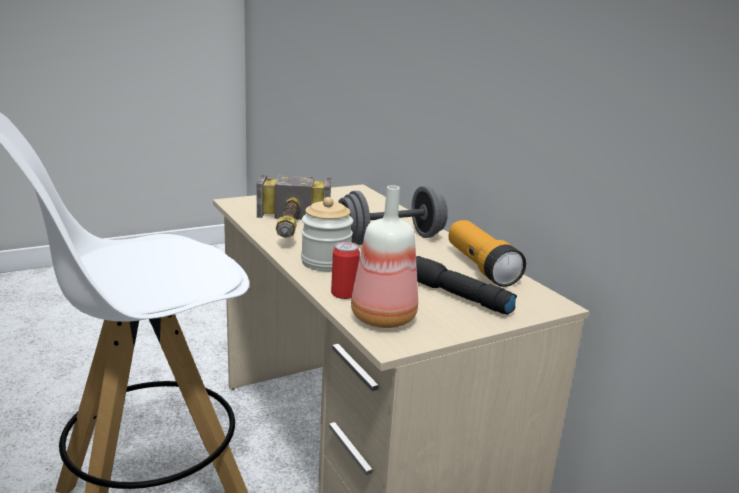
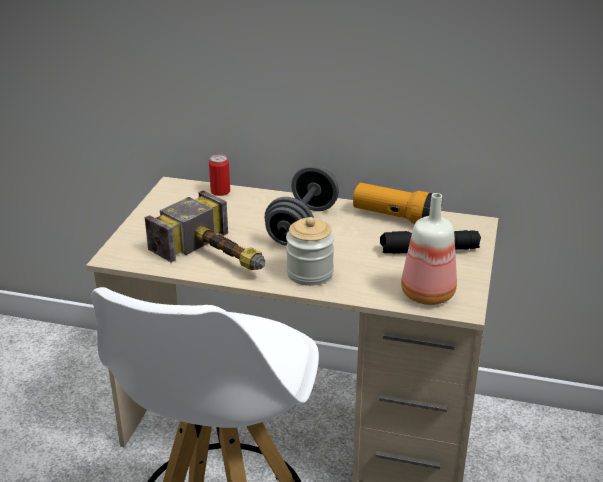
camera: 45 degrees left, 10 degrees up
(344, 293) = (373, 291): can -> can (220, 191)

